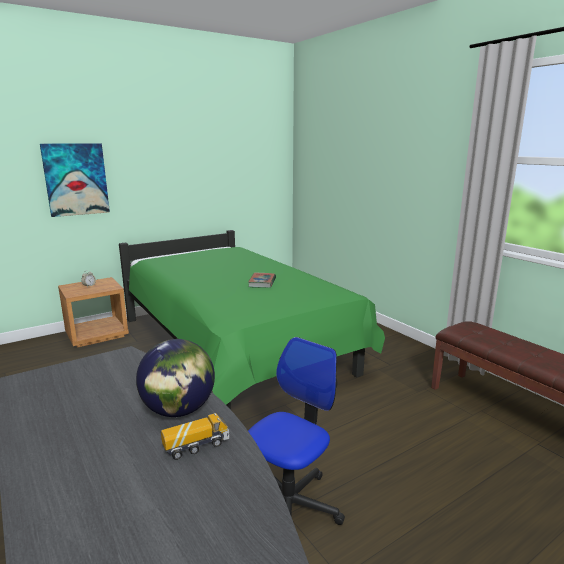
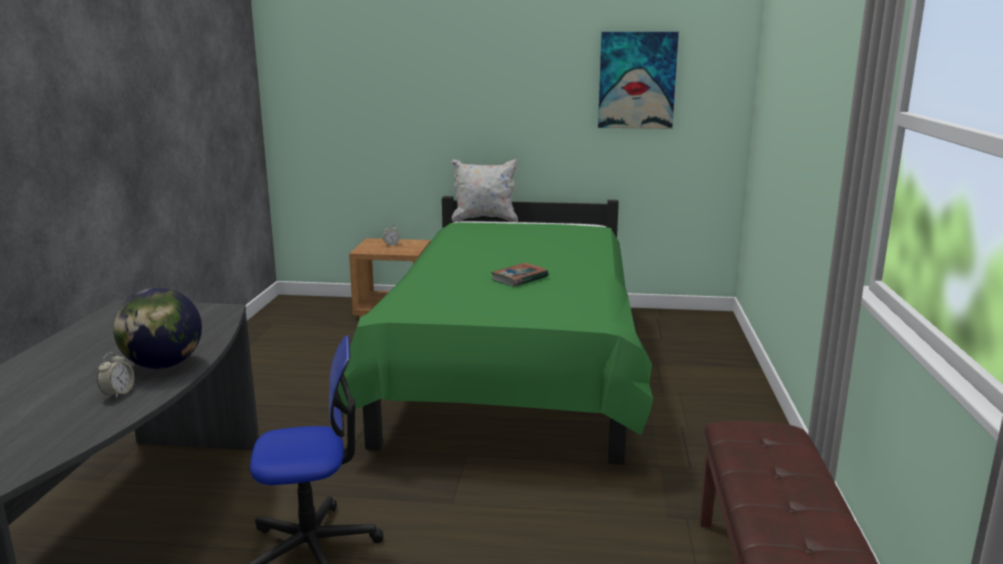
camera: 40 degrees right, 0 degrees up
(76, 179) = (401, 106): picture -> picture (637, 80)
(155, 255) = (484, 219): none -> white pillow
(196, 446) = (118, 393): toy truck -> alarm clock

